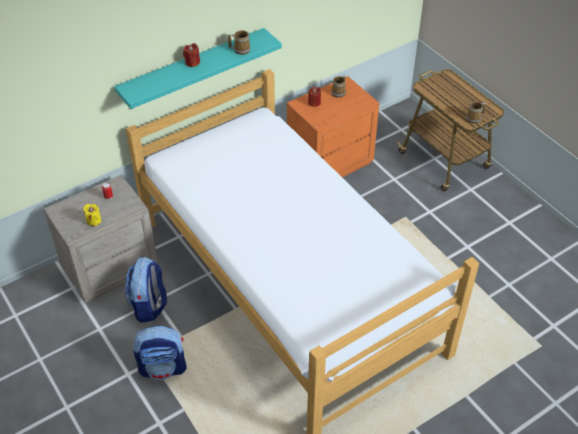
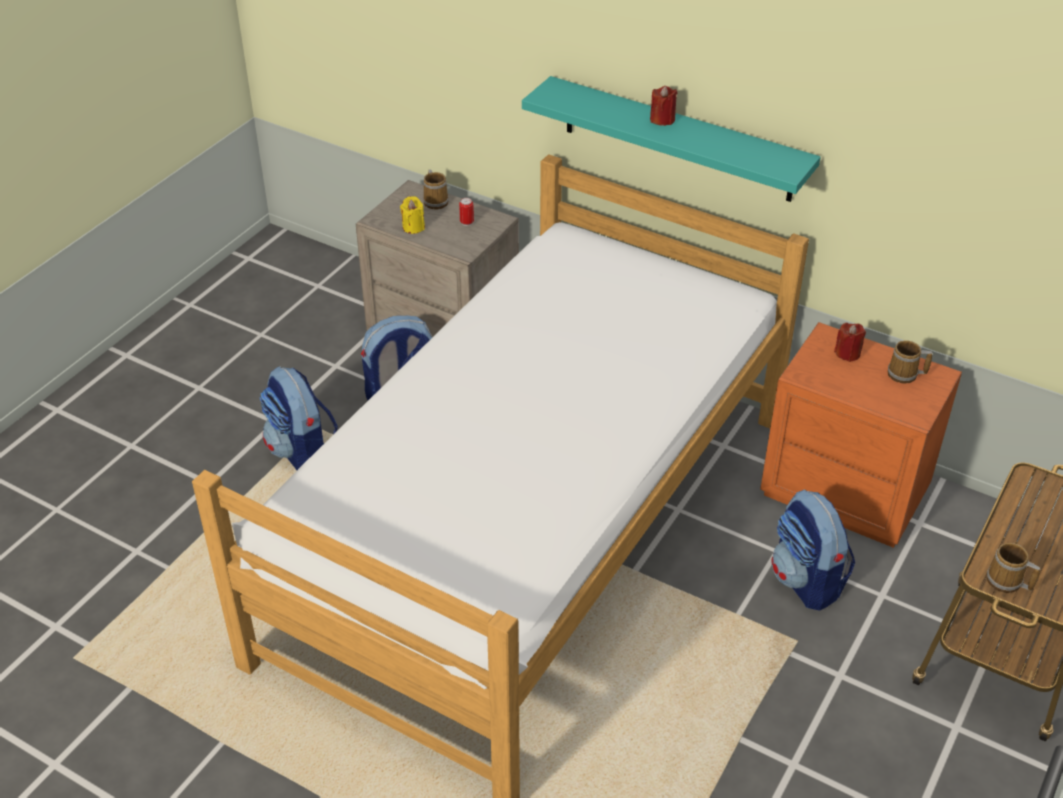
camera: 65 degrees right, 5 degrees down
(240, 49) = (739, 151): mug -> mug (436, 201)
(373, 199) = (806, 581): none -> backpack

